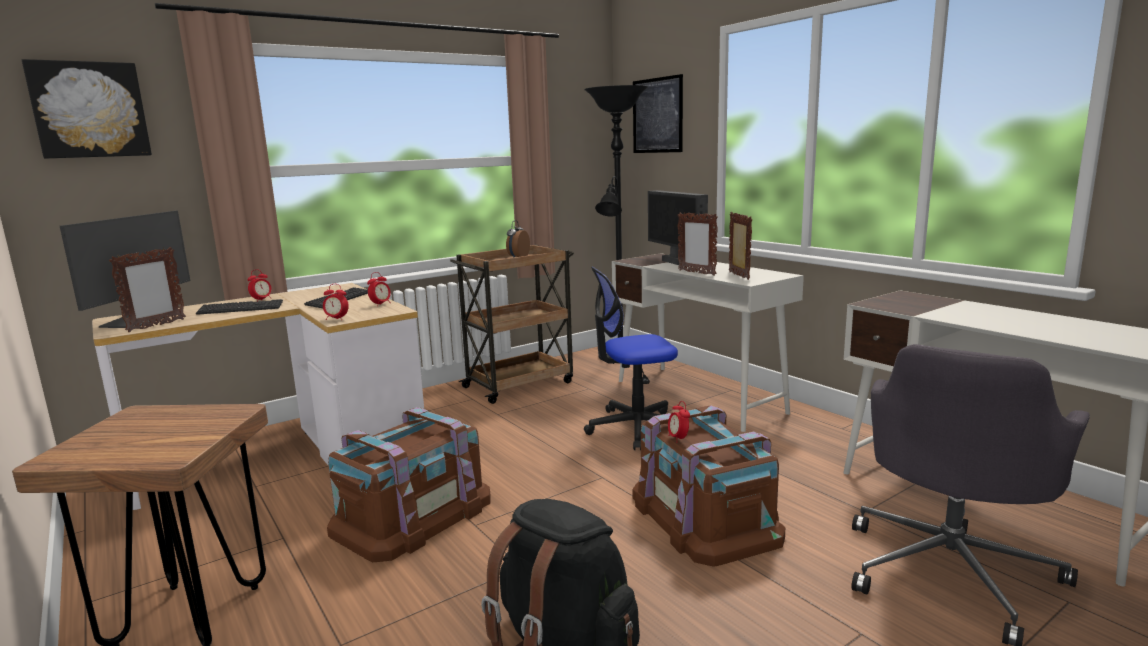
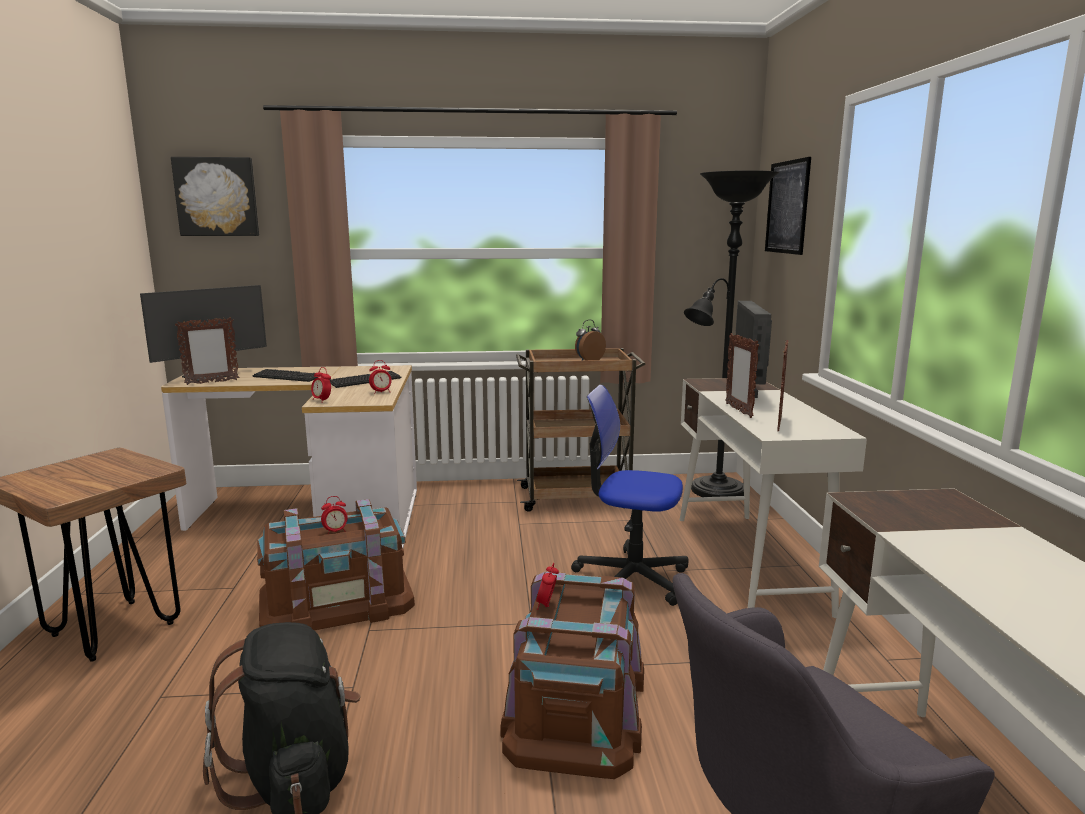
camera: 30 degrees right, 0 degrees up
(262, 300) = (317, 371): alarm clock -> alarm clock (335, 532)

